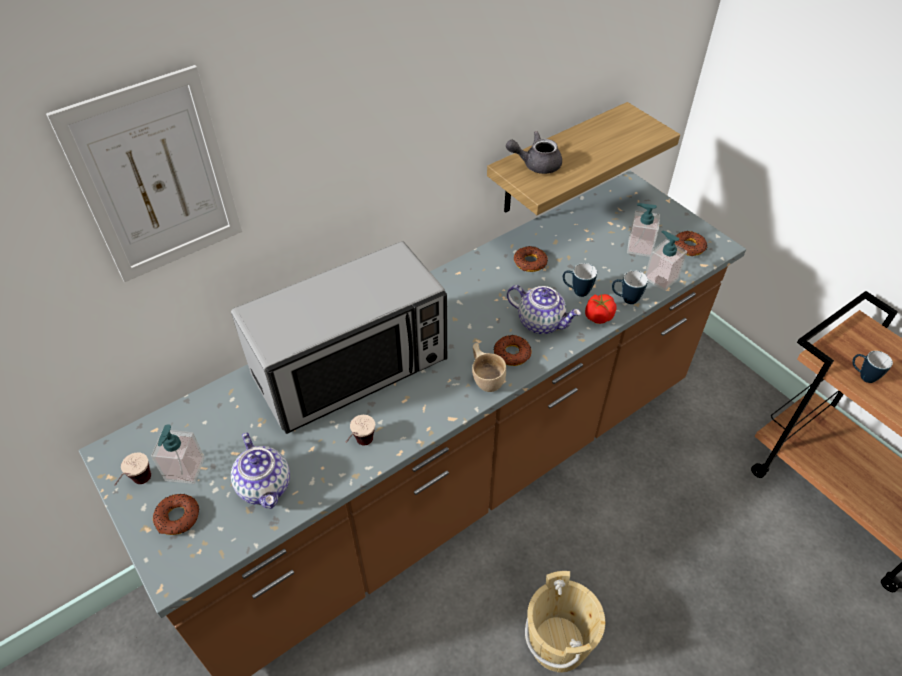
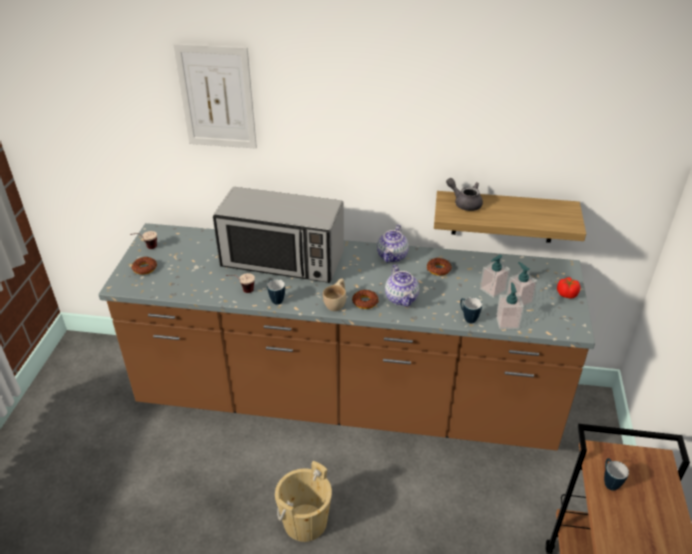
camera: 45 degrees right, 10 degrees down
(185, 469) = (168, 254): soap dispenser -> soap dispenser (492, 289)
(265, 486) = (187, 280): teapot -> teapot (392, 256)
(576, 291) = (444, 297): mug -> mug (275, 299)
(598, 316) = (438, 316): tomato -> tomato (566, 294)
(689, 247) = (553, 318): donut -> none

